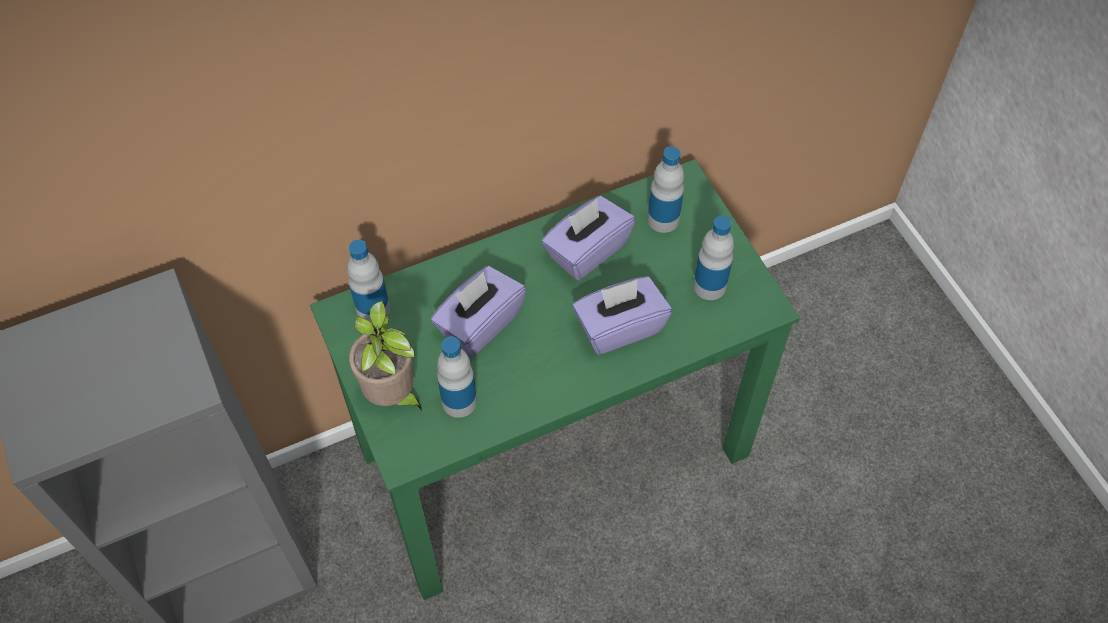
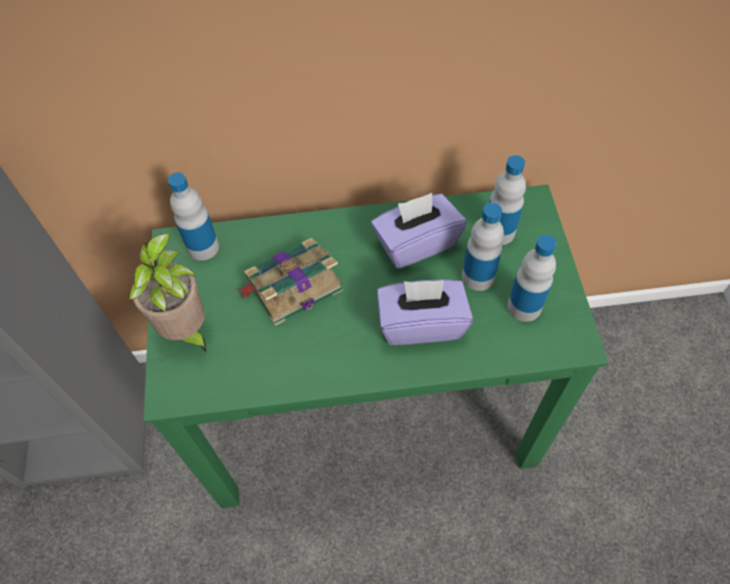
camera: 20 degrees right, 0 degrees up
(459, 401) = (243, 354): bottle -> bottle (478, 276)
(479, 324) = (291, 285): purple tissue box -> book

